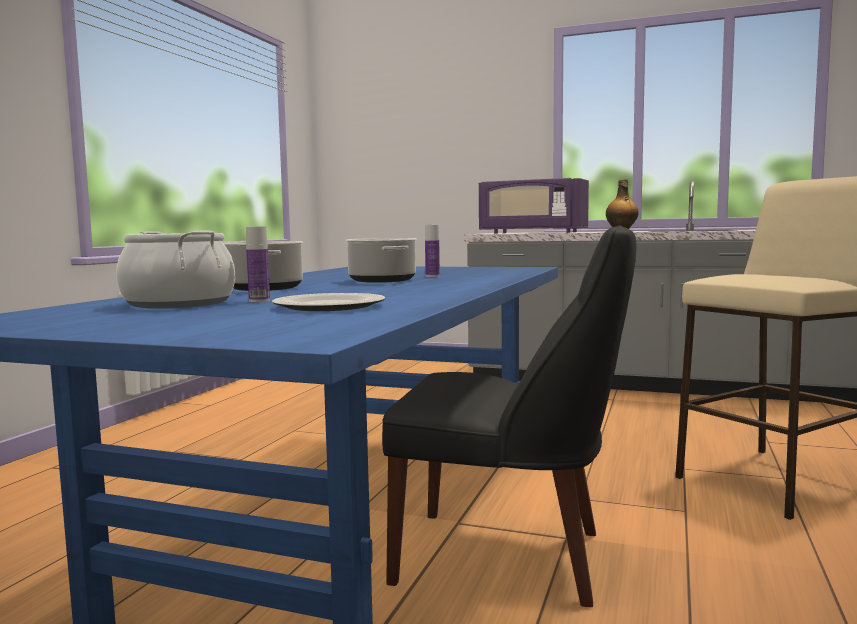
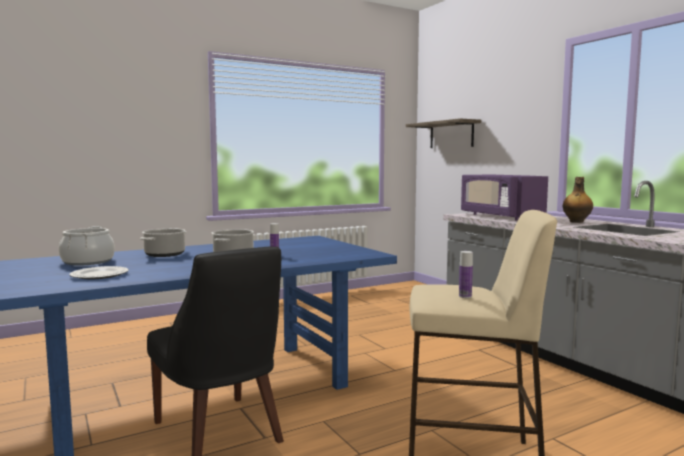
camera: 40 degrees right, 0 degrees up
(259, 301) = (110, 265): bottle -> bottle (465, 296)
(381, 142) = (451, 135): none -> shelf

